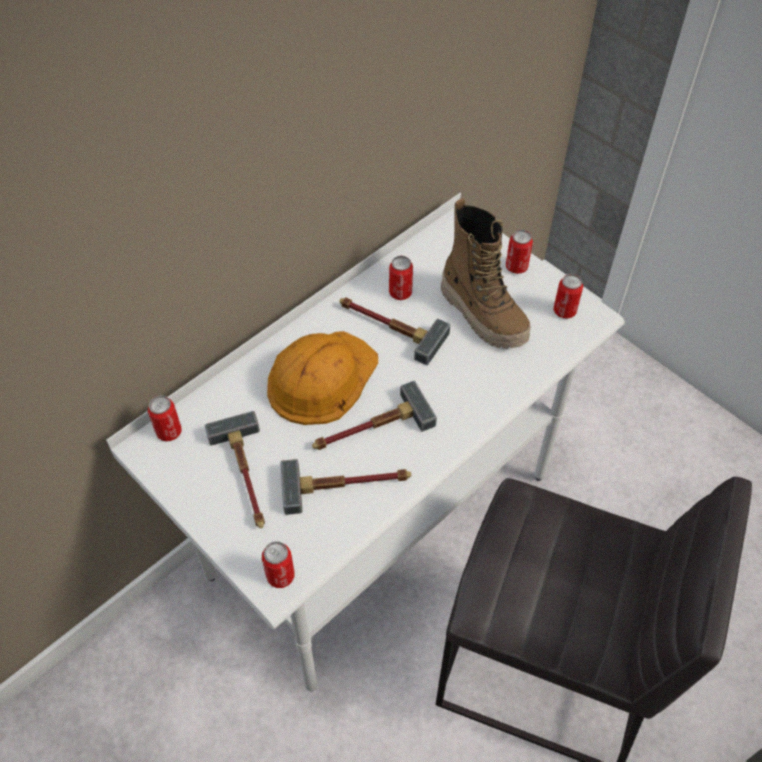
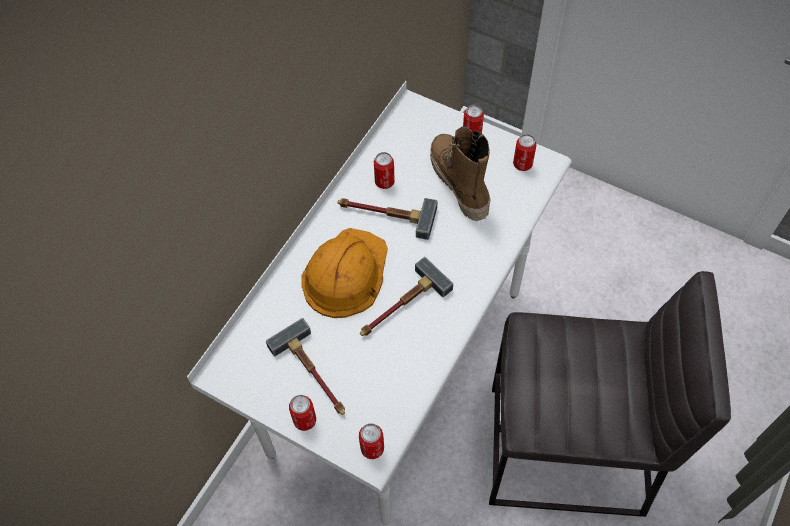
camera: 15 degrees left, 5 degrees up
(169, 432) = (235, 354): can -> can (305, 420)
(347, 485) = (399, 358): hammer -> none
(483, 314) = (458, 183): boot -> boot turned 150 degrees counterclockwise

